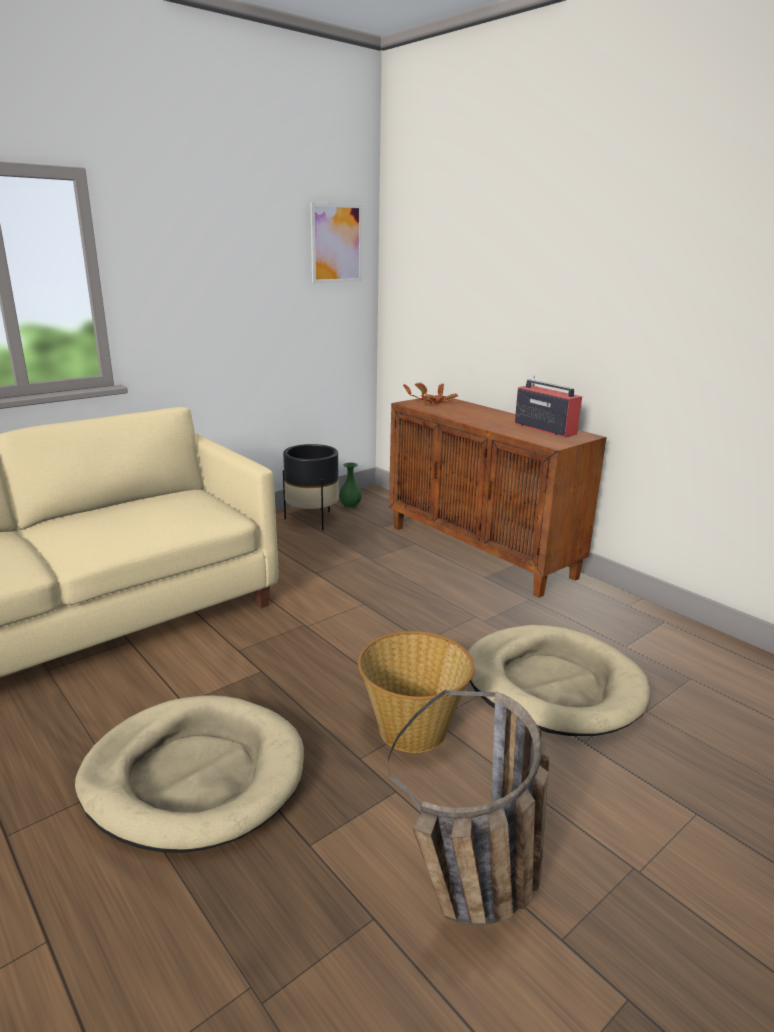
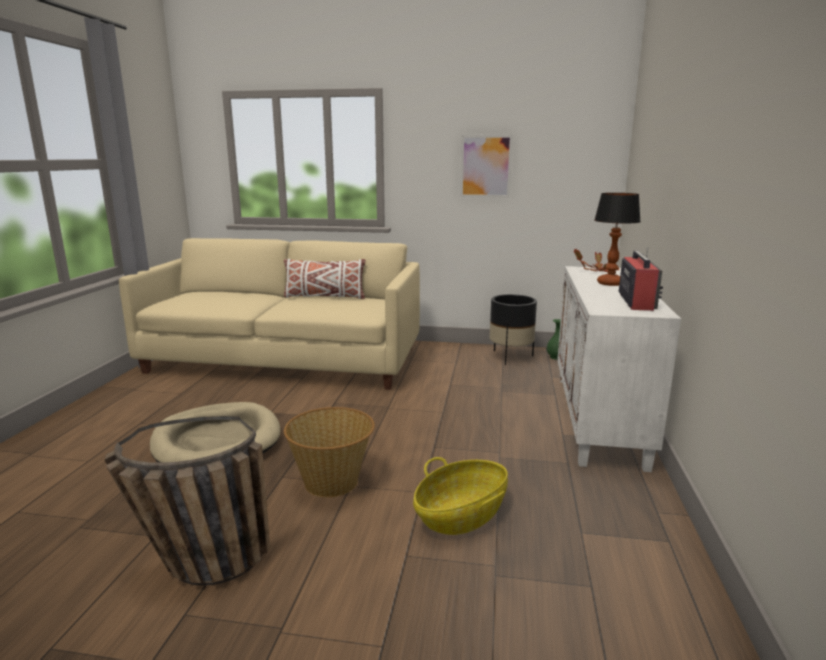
camera: 50 degrees right, 5 degrees down
(103, 511) = (324, 297): none -> white pillow
(336, 243) = (581, 131): picture -> picture (485, 166)
(478, 415) = (610, 283): none -> table lamp
(481, 551) = (599, 419): brown cabinet -> white cabinet
(552, 685) = (461, 515): beige dog bed -> basket

